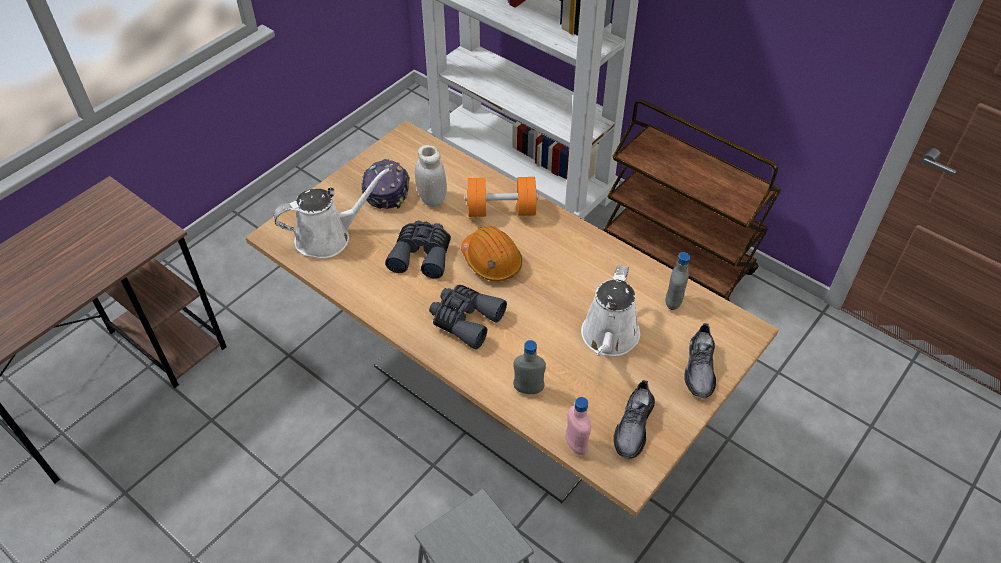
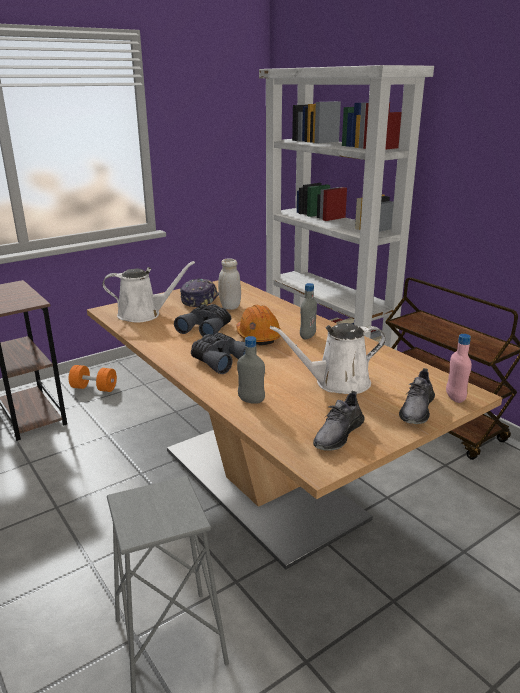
camera: 15 degrees right, 25 degrees down
(501, 210) = (279, 316): orange dumbbell -> orange dumbbell (94, 388)
(576, 444) = (277, 437): pink bottle -> pink bottle (455, 398)
(609, 338) = (337, 383): white watering can -> white watering can turned 45 degrees clockwise
(673, 302) = (404, 371): grey bottle -> grey bottle (307, 336)

